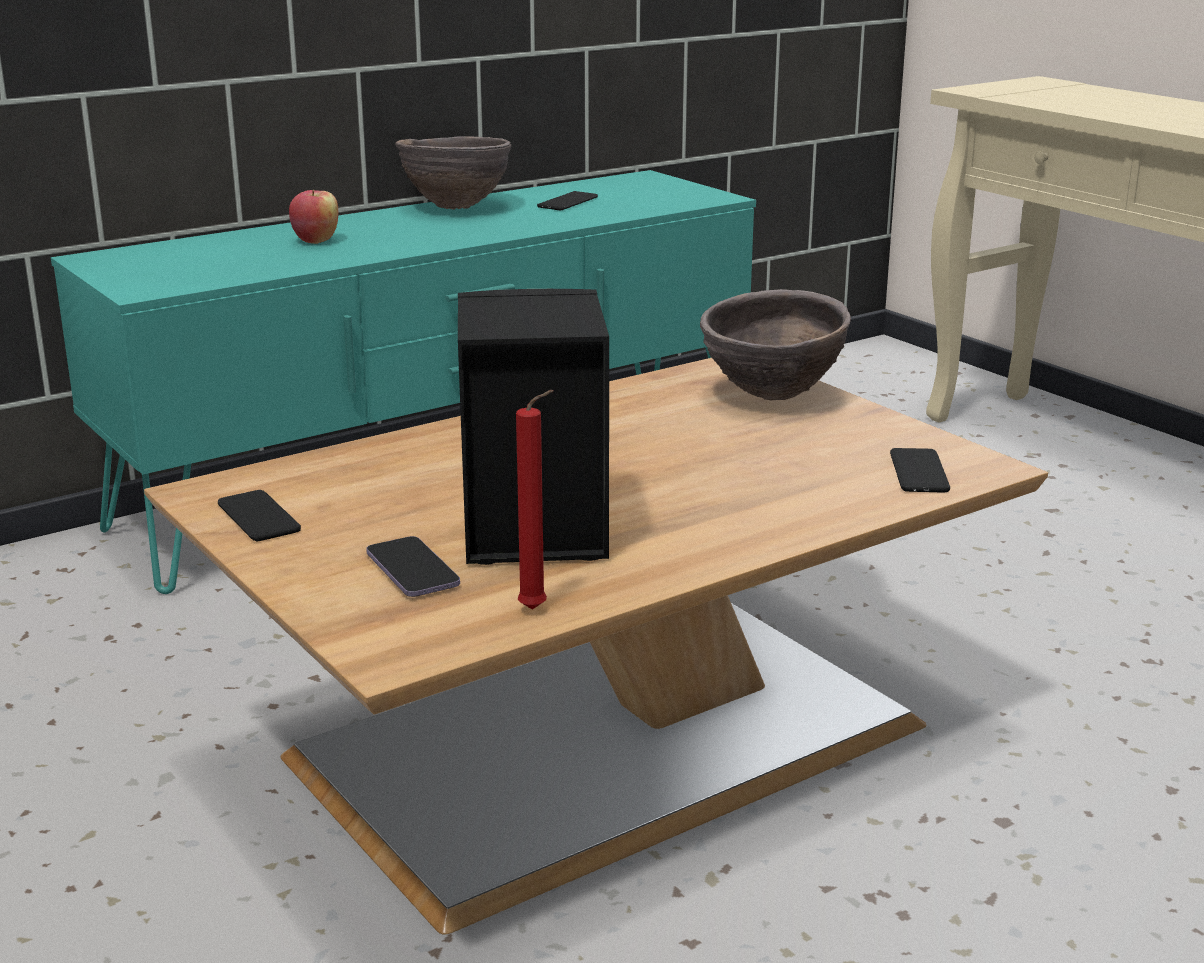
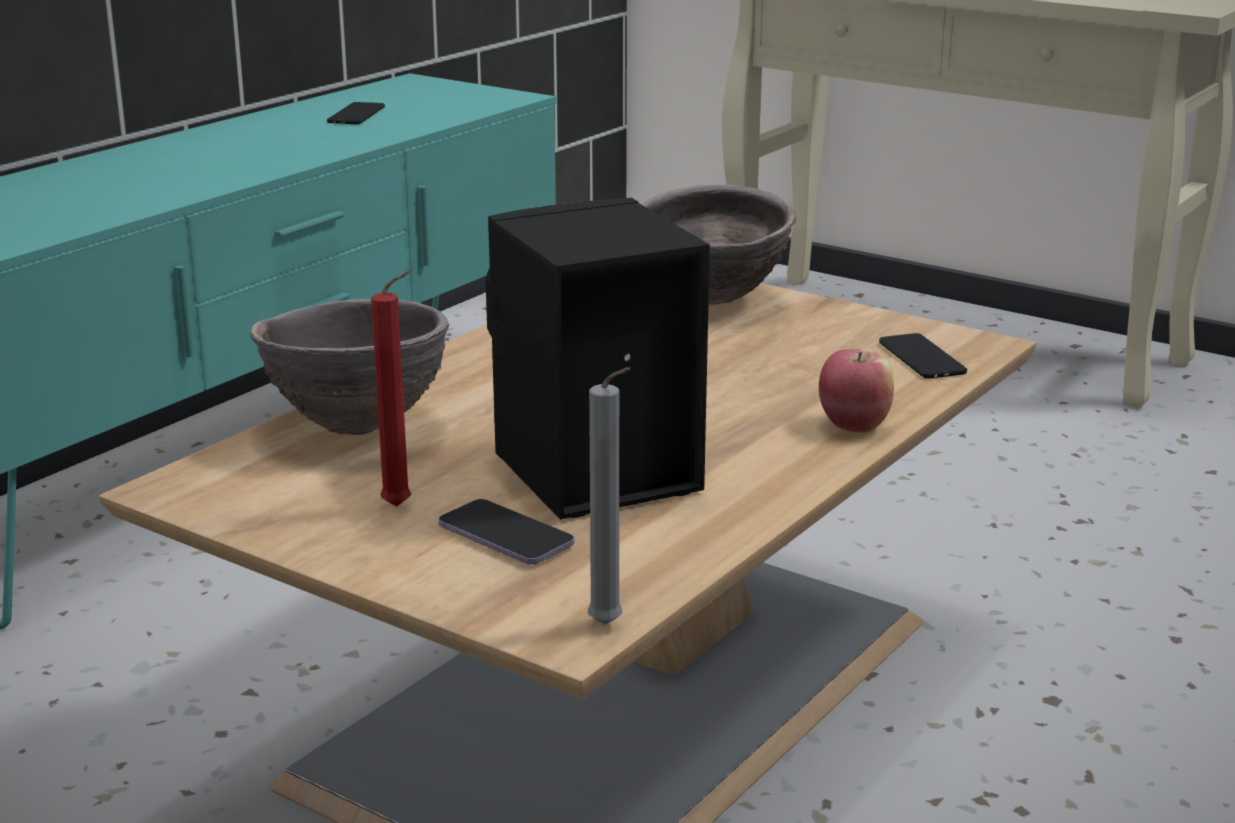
camera: 20 degrees left, 0 degrees up
(258, 517) = (273, 506): phone -> none
(315, 240) = (105, 182): apple -> apple (854, 426)
(427, 658) = (609, 626): none -> grey candle
(456, 207) = (235, 131): brown bowl -> brown bowl (358, 426)
(537, 610) = (678, 555): red candle -> red candle (401, 506)

